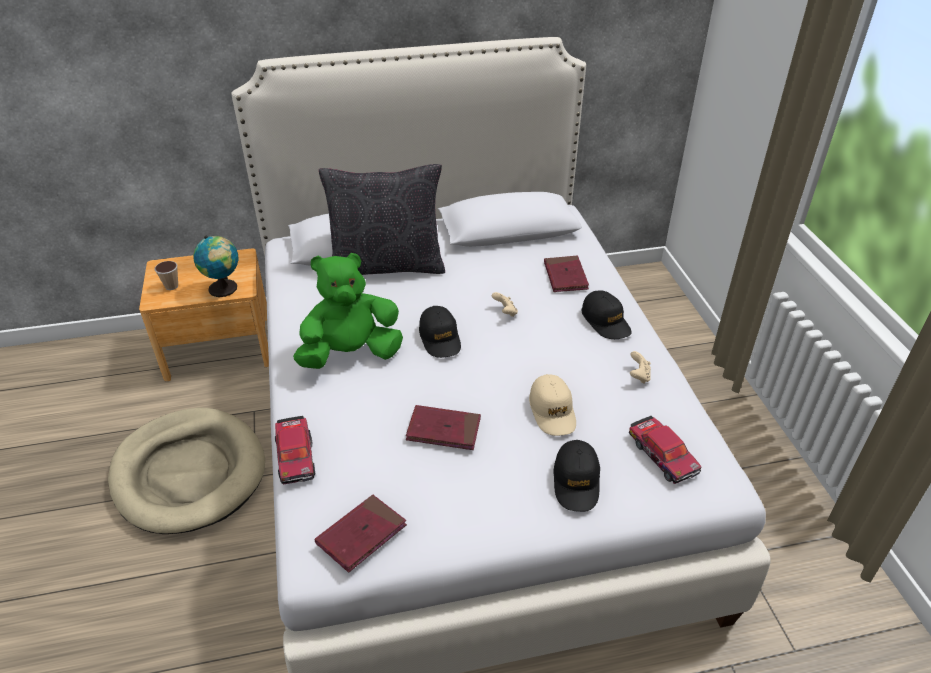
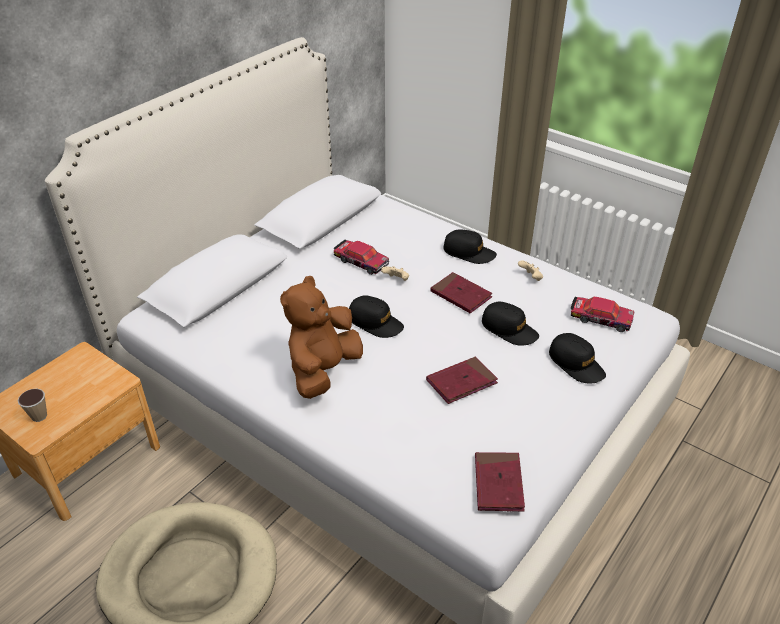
camera: 40 degrees left, 0 degrees up
(224, 289) = (101, 390): globe -> none
(296, 455) = (380, 466): toy car -> toy car (361, 261)
(351, 354) = (323, 371): green plush toy -> brown plush toy
(386, 265) = (261, 290): black pillow -> none
(552, 411) = (509, 329): beige cap -> black cap
(565, 276) = (405, 234): red book -> red book (461, 295)

